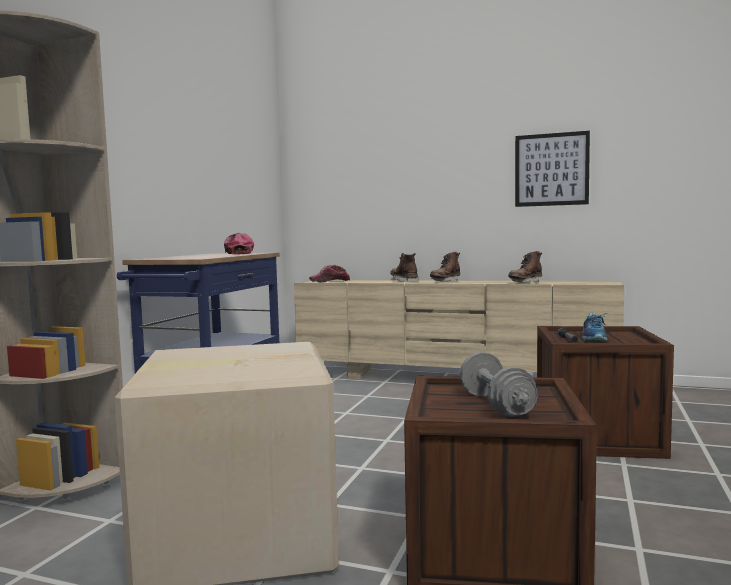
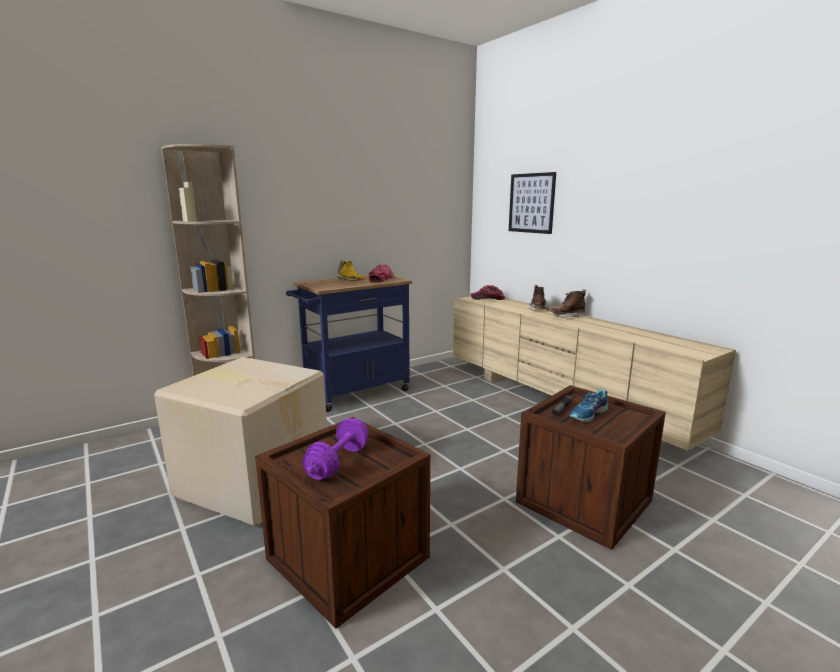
camera: 35 degrees right, 10 degrees up
(198, 255) = (349, 280): none -> yellow shoe
(496, 405) = (338, 462): grey dumbbell -> purple dumbbell
(525, 283) = (627, 333): brown boot -> none
(551, 169) = (682, 219): picture -> picture (531, 203)

